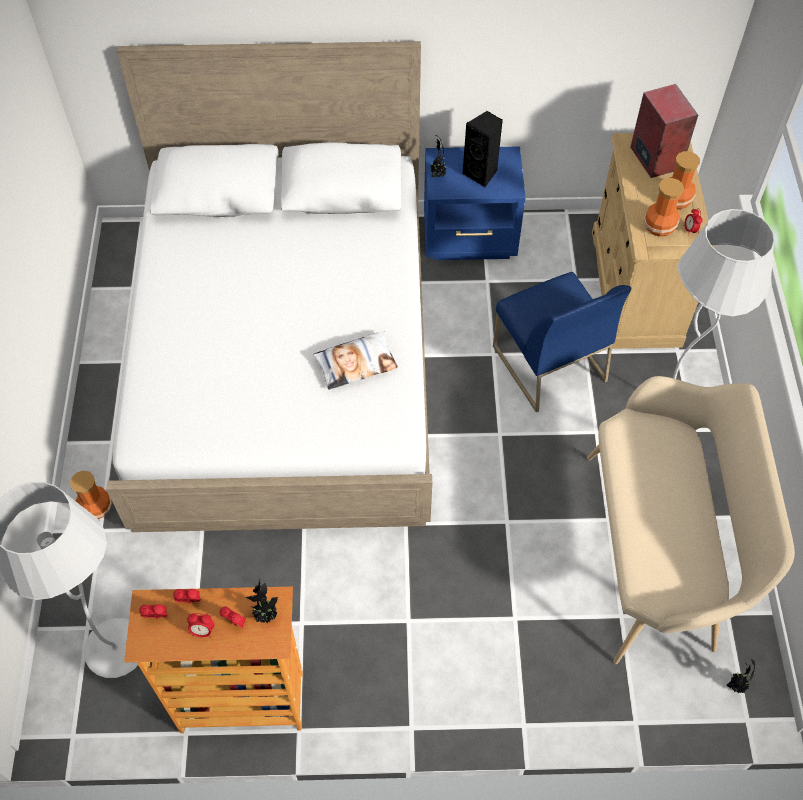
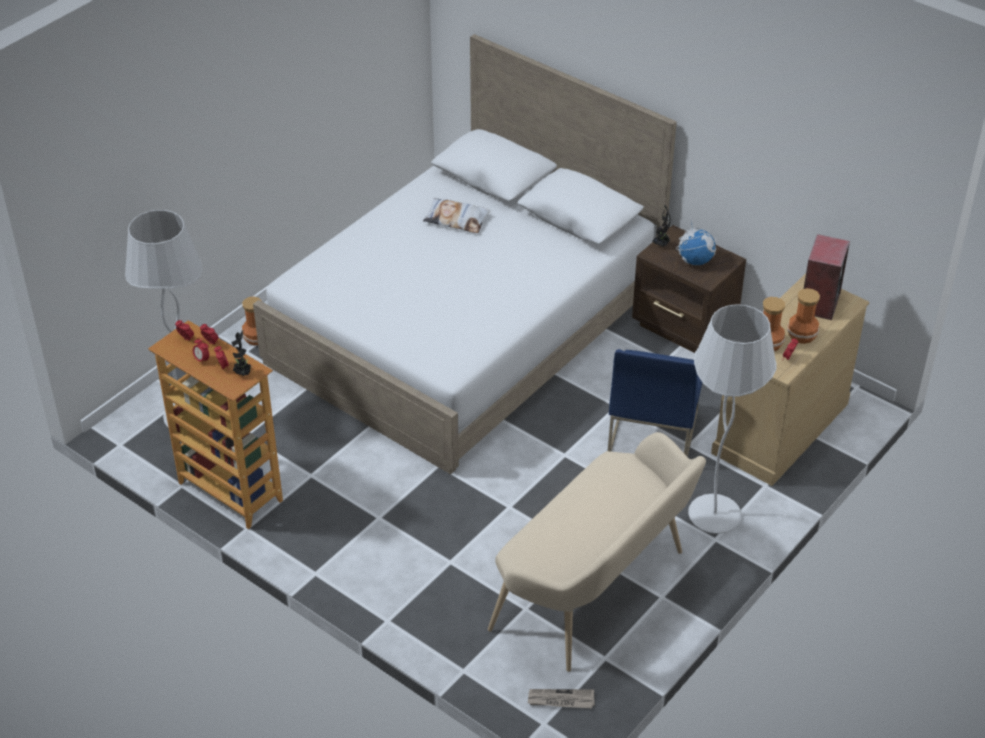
camera: 40 degrees right, 15 degrees down
(356, 363) = (471, 317): pillow -> pillow (456, 219)
(471, 239) = (684, 328): blue nightstand -> brown nightstand
(481, 174) = (695, 260): black speaker -> globe
(736, 684) = (560, 700): potted plant -> newspaper

